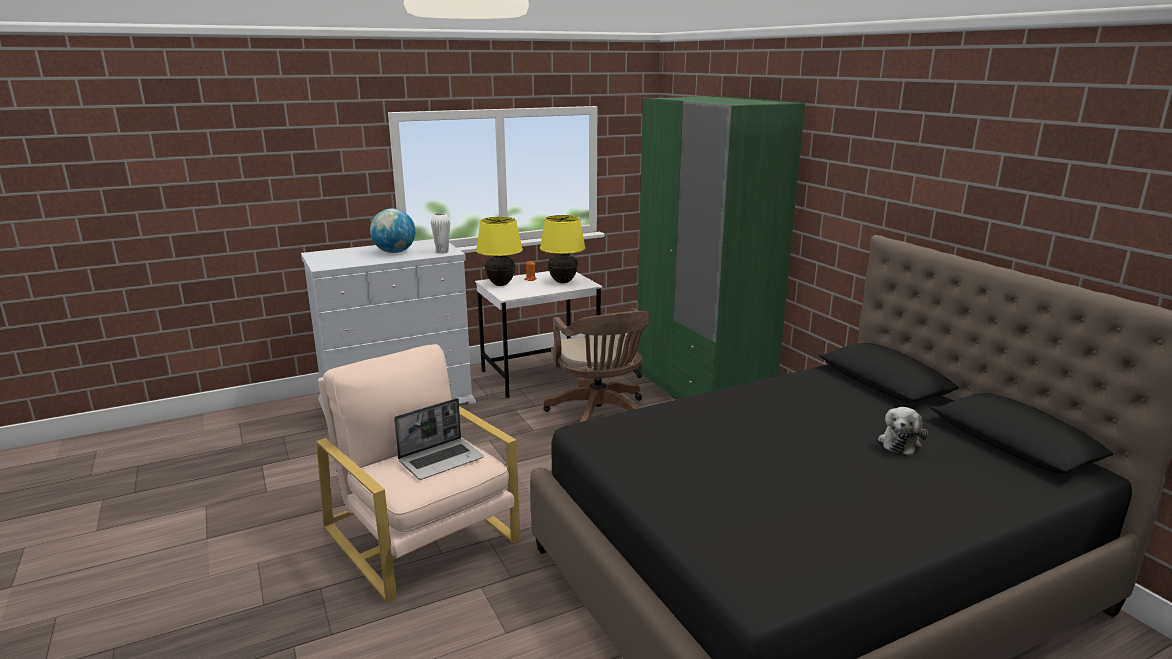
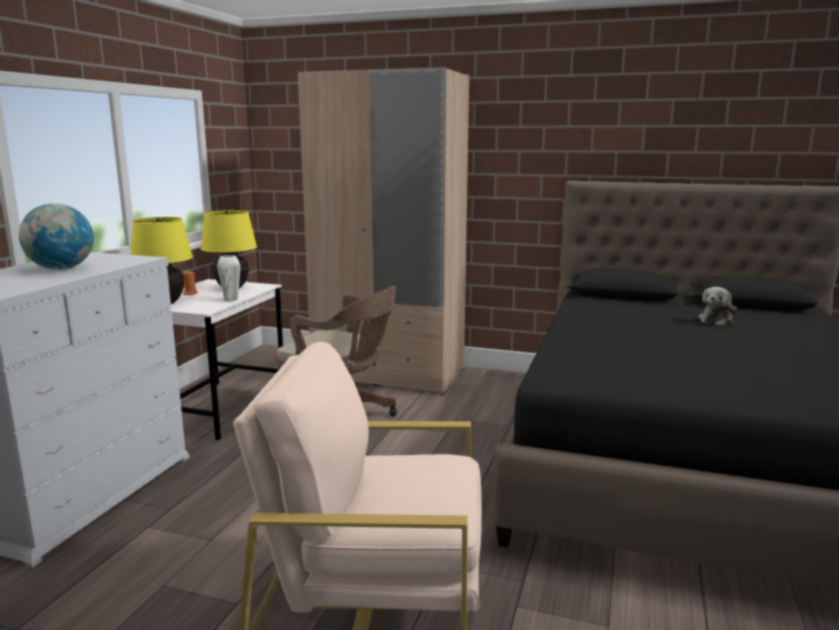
camera: 45 degrees left, 5 degrees down
(441, 460) = (418, 475): laptop -> none
(442, 252) = (131, 259): white vase -> white vase (231, 299)
(701, 391) = (389, 373): green wardrobe -> beige wardrobe
(900, 442) = (717, 320): plush toy -> plush toy turned 60 degrees clockwise

